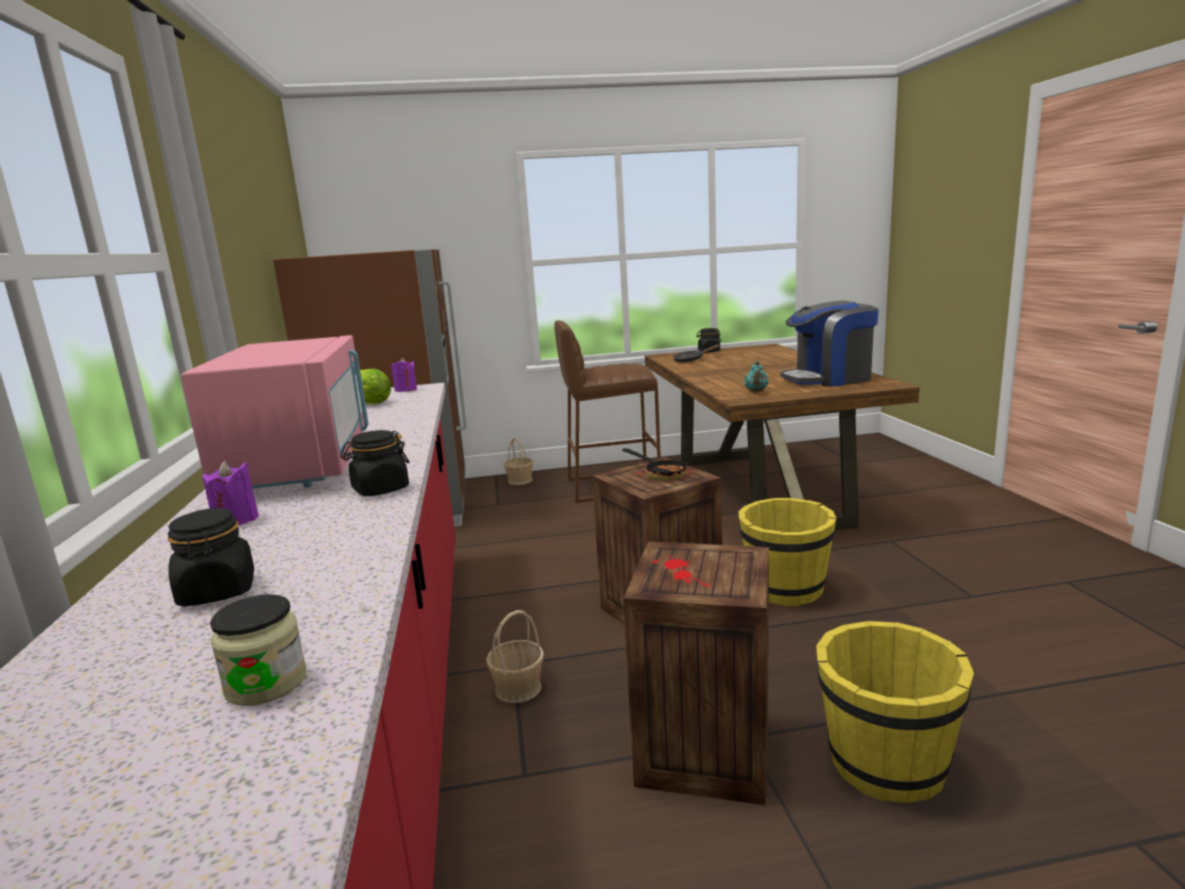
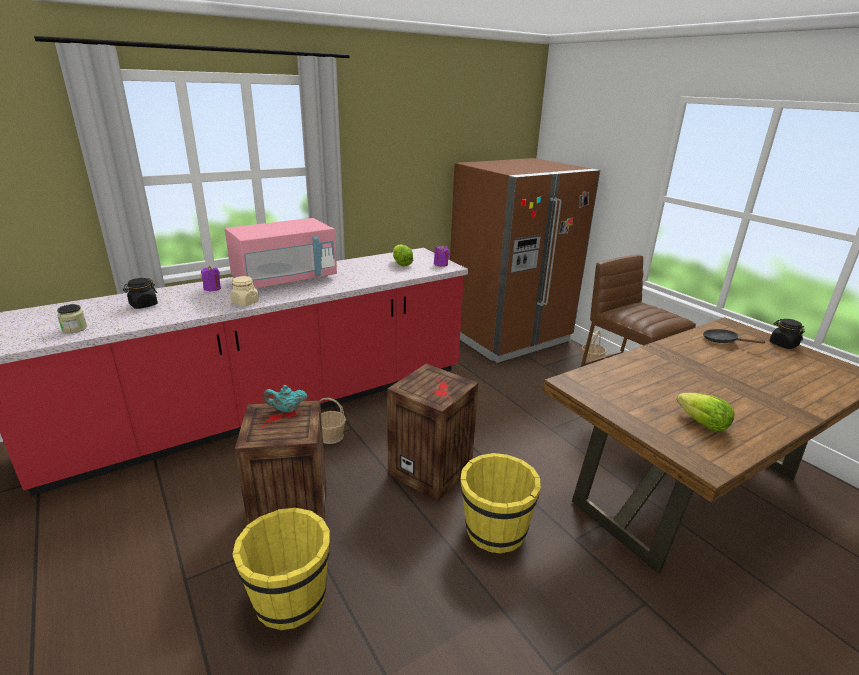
camera: 65 degrees right, 10 degrees up
(380, 489) = (245, 302): black jar -> beige jar
(661, 473) = (439, 386): frying pan -> none
(756, 391) = (609, 387): turquoise teapot -> turquoise teapot (286, 410)
(829, 379) = (702, 424): coffee machine -> lettuce

